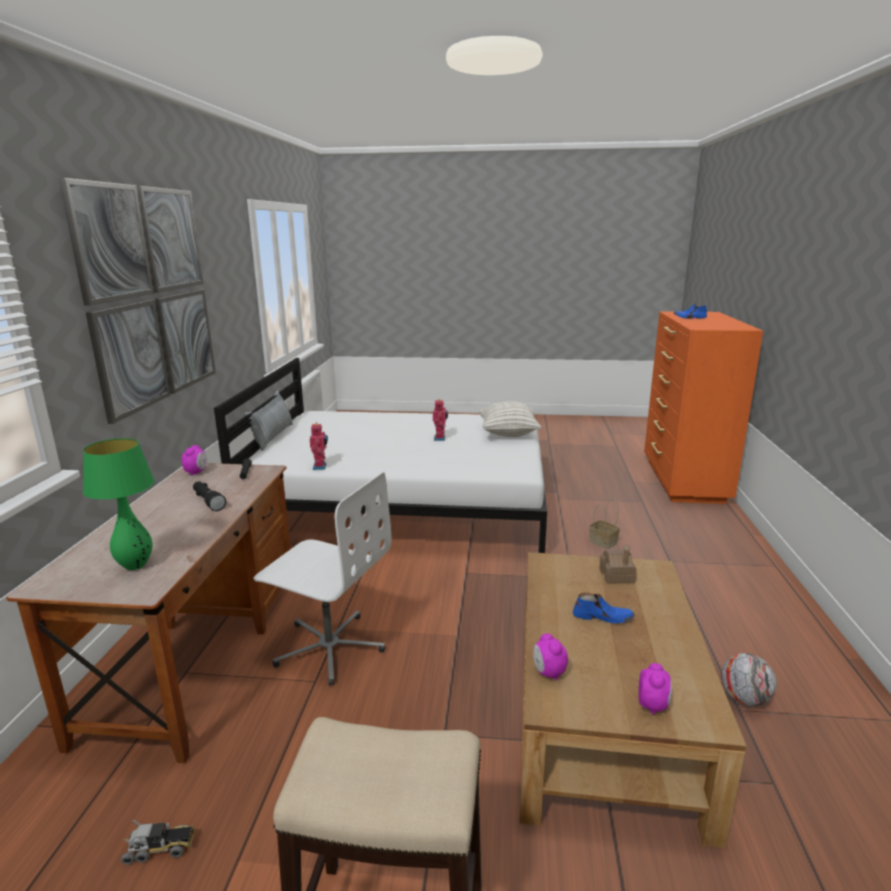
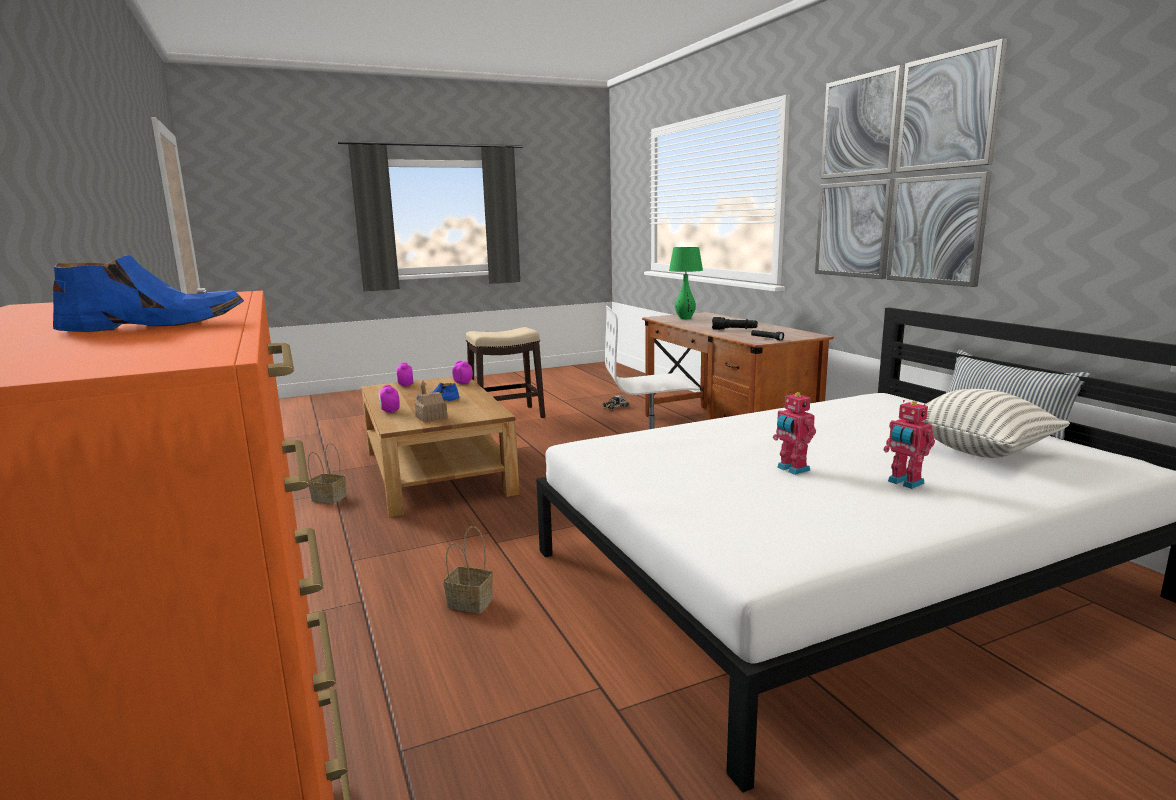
camera: 150 degrees right, 5 degrees down
(196, 472) = (801, 334): alarm clock -> alarm clock (390, 411)
(320, 467) = (821, 406): toy robot -> toy robot (904, 483)
(508, 434) = (702, 508): pillow -> pillow (979, 450)
(744, 699) = (327, 498): football -> basket

